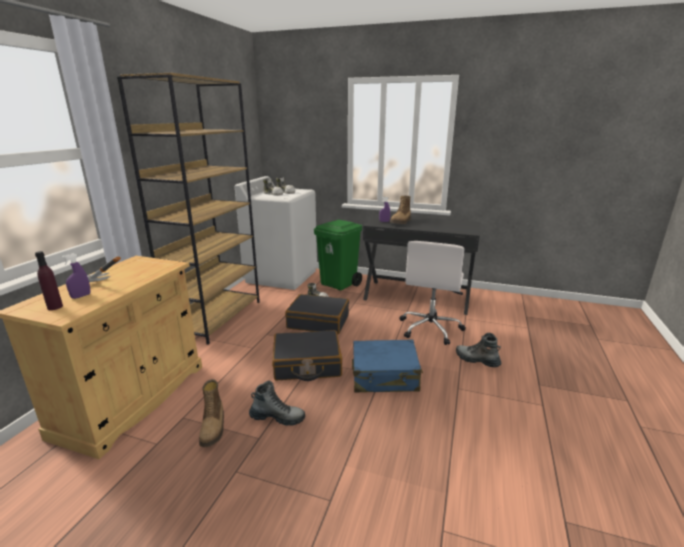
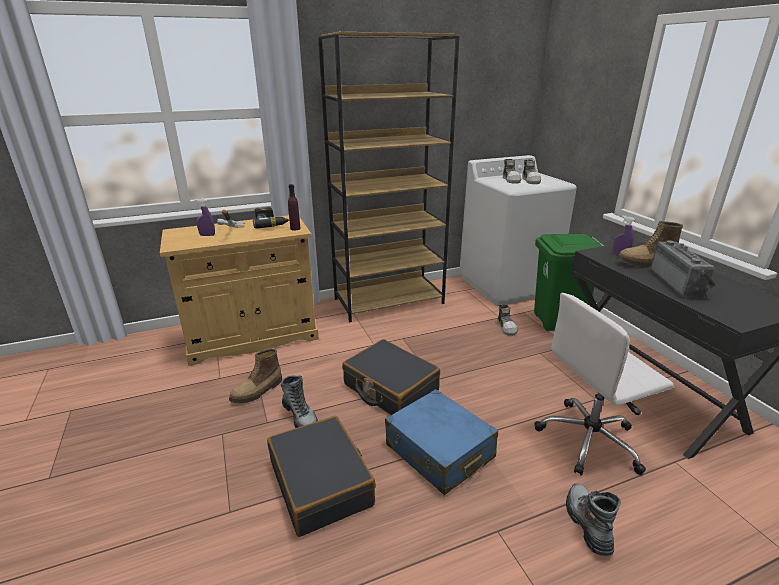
camera: 50 degrees right, 5 degrees up
(55, 307) = (184, 237): purple bottle -> purple bottle (295, 228)
(129, 268) = (271, 223): none -> power drill
(318, 322) = (467, 353): black suitcase -> black suitcase (321, 483)
(428, 225) = (679, 283): none -> radio

